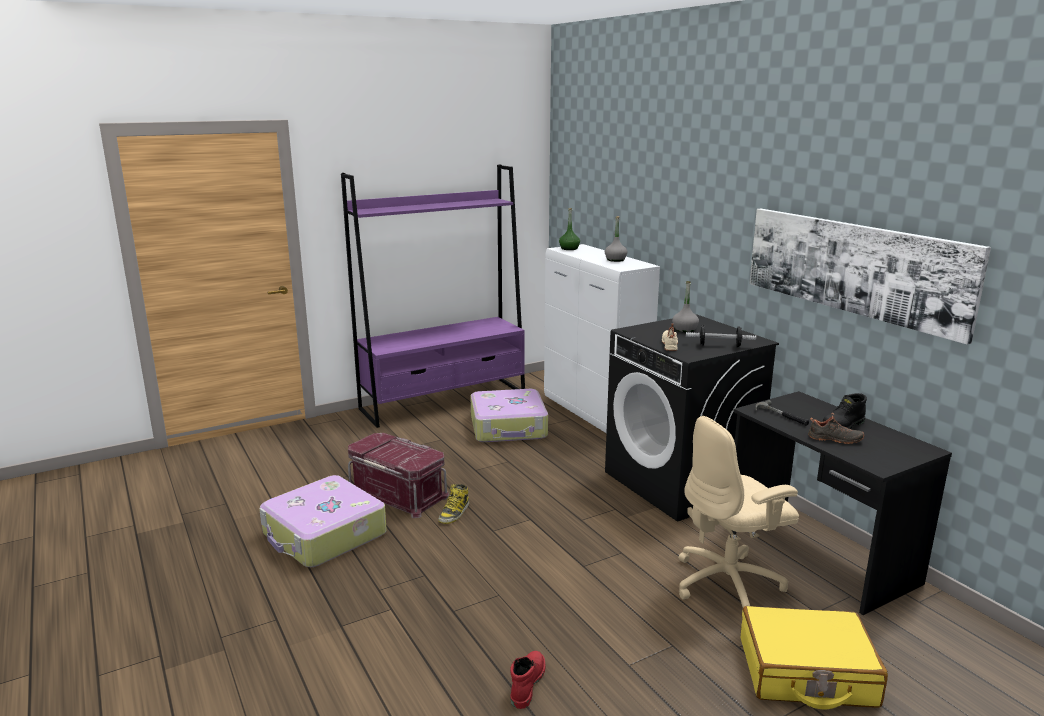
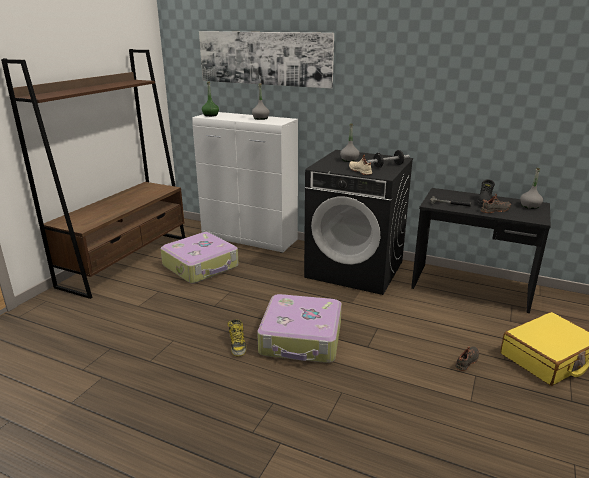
camera: 35 degrees left, 5 degrees up
(324, 535) = (149, 407): suitcase -> suitcase (301, 339)
(399, 492) = (174, 345): red storage box -> none
(444, 402) = (126, 261): purple bookcase -> brown bookcase
(526, 683) = (435, 447): red boot -> none
(683, 628) = (467, 362): none -> black shoe
(729, 584) = (454, 323): beige office chair -> none
(854, 267) = (472, 97): picture -> picture (264, 58)
(905, 448) = (530, 206): none -> grey bottle

